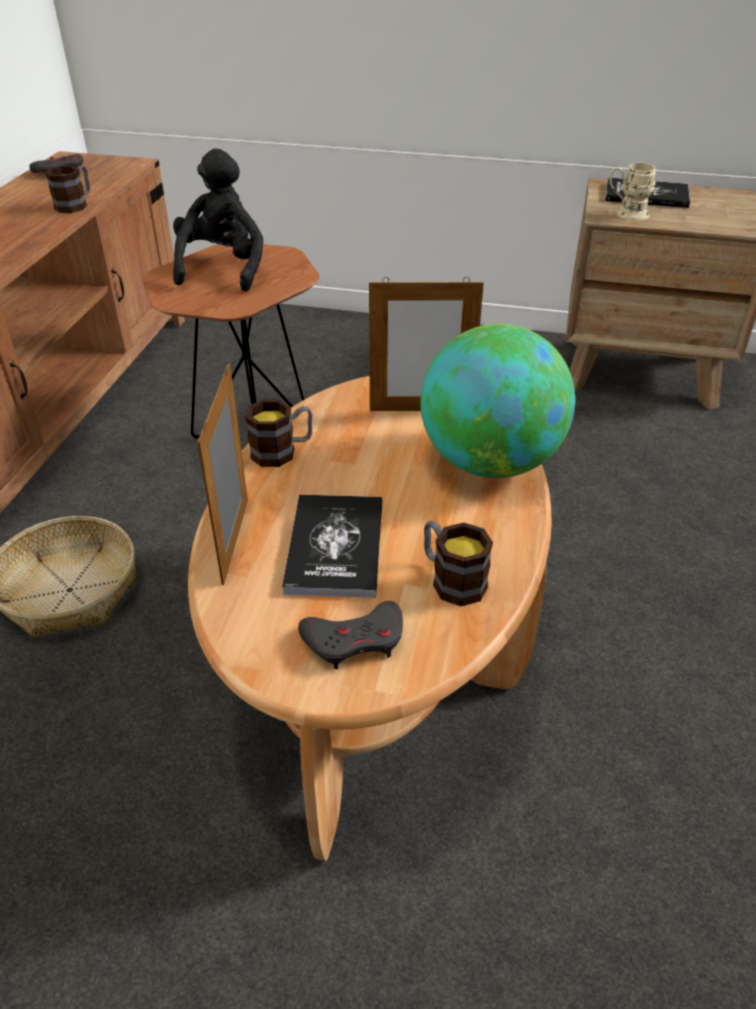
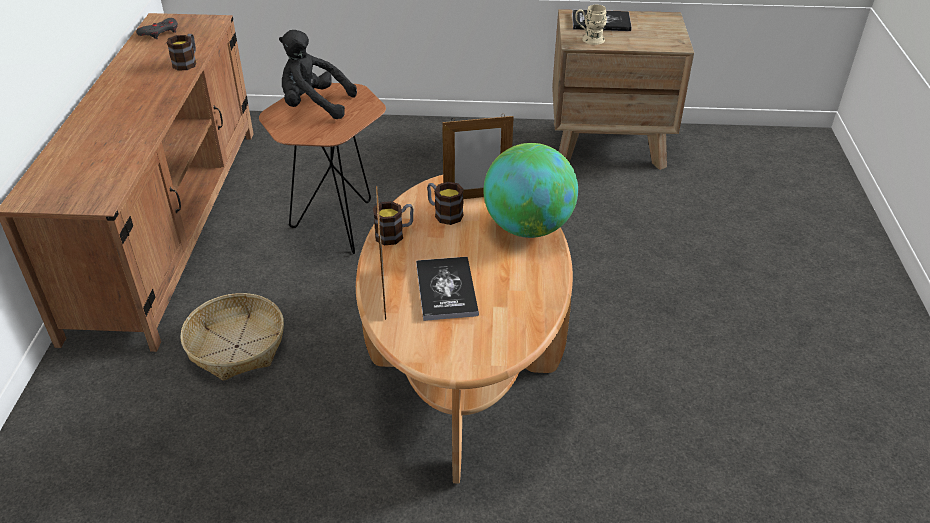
camera: 10 degrees left, 0 degrees up
(222, 268) = (314, 106): black plush toy -> black plush toy turned 75 degrees counterclockwise
(355, 640) = (473, 340): grey game controller -> none
(451, 579) = (520, 300): mug -> mug (444, 213)

